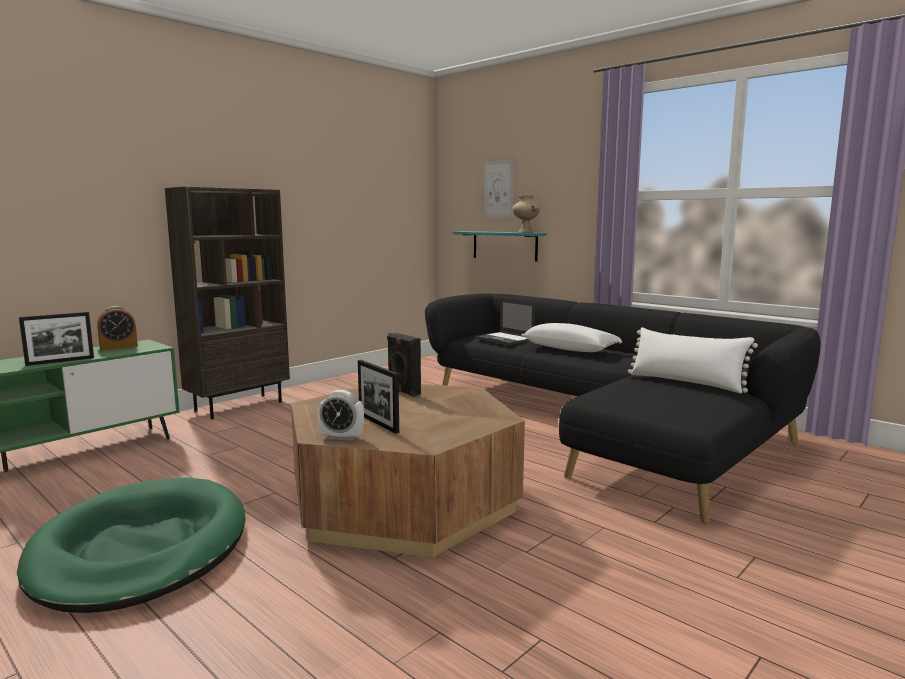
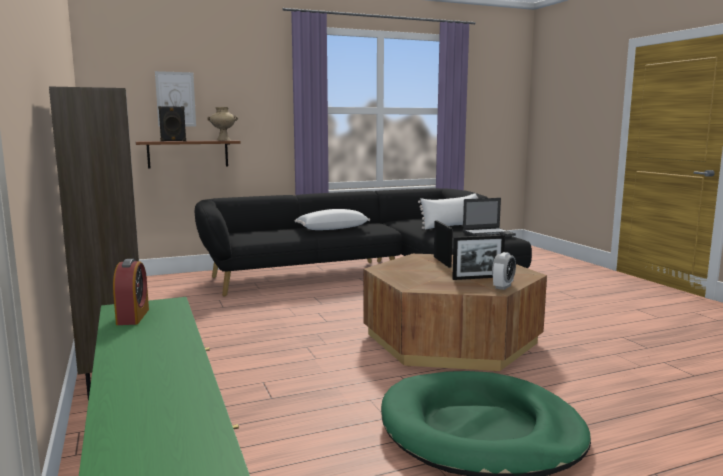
camera: 65 degrees left, 0 degrees up
(60, 361) = (183, 340): picture frame -> picture frame (442, 262)
(403, 391) = (403, 267): black speaker -> black speaker (173, 141)
(504, 245) = (188, 154): turquoise shelf -> brown shelf
(505, 339) = (273, 233): laptop -> laptop (489, 233)

